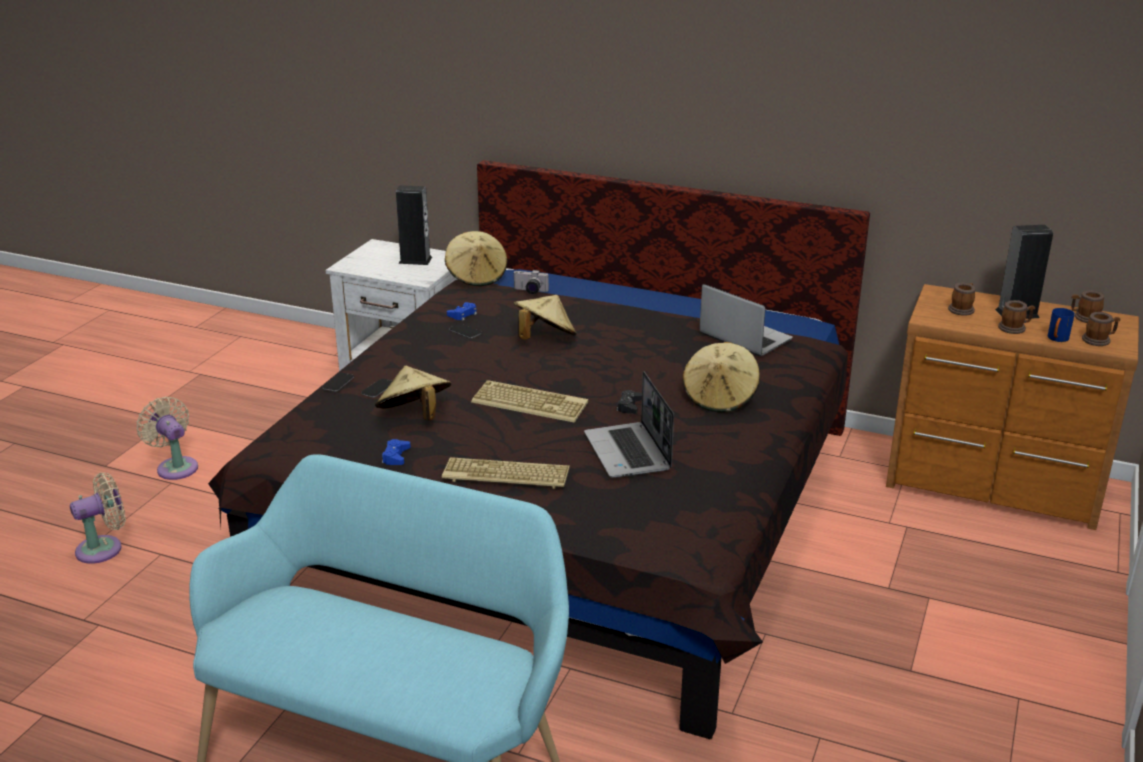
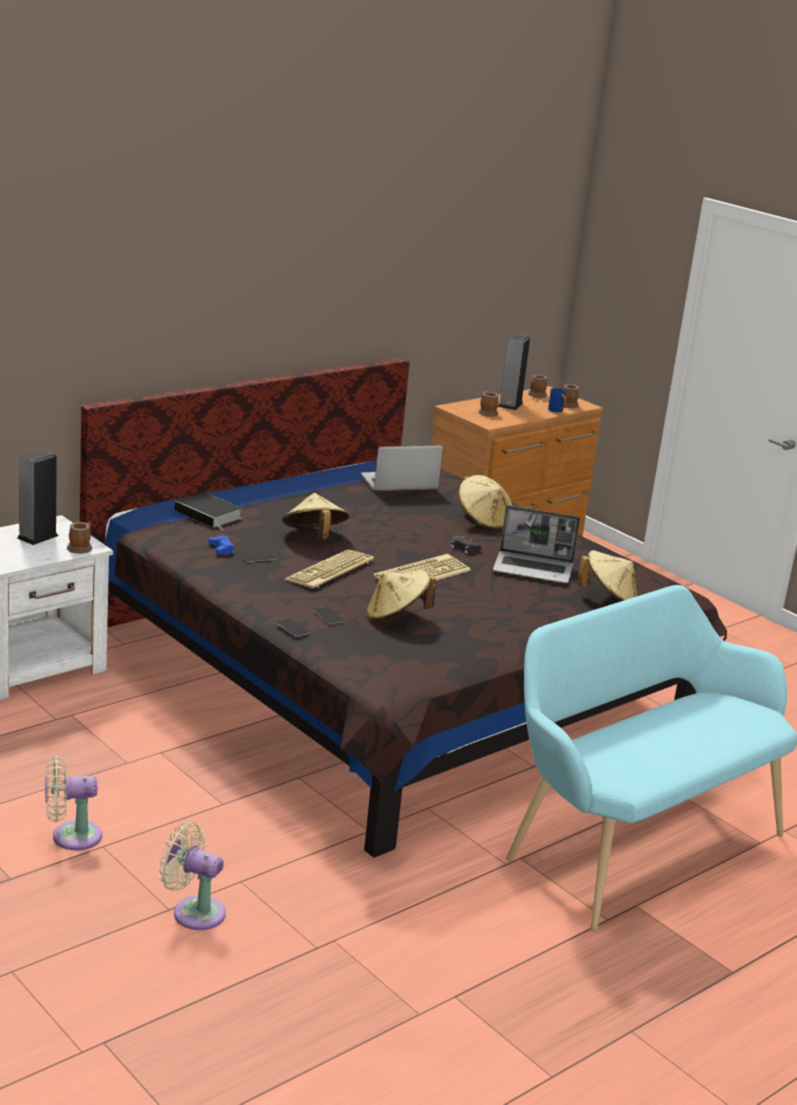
camera: 65 degrees left, 5 degrees down
(104, 548) = (194, 911): beige fan -> beige fan turned 60 degrees counterclockwise
(396, 456) = (458, 640): blue game controller -> none
(477, 276) = (142, 522): beige hat -> beige hat (608, 598)
(504, 475) = (526, 613): keyboard -> keyboard (330, 571)
(530, 291) = (210, 514): camera -> book
(1014, 328) = (530, 413): mug -> mug (81, 547)

